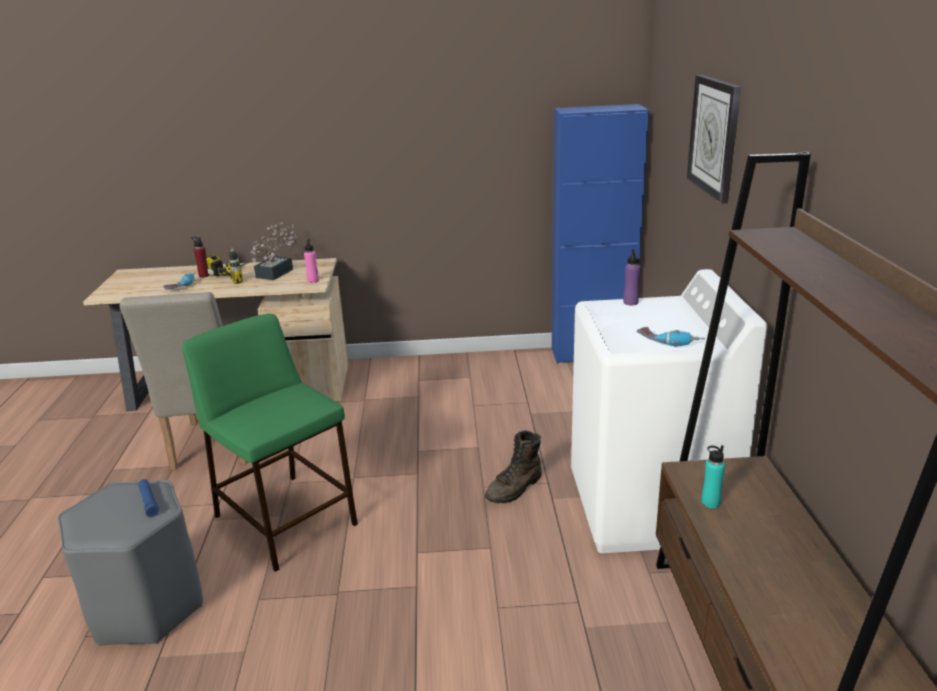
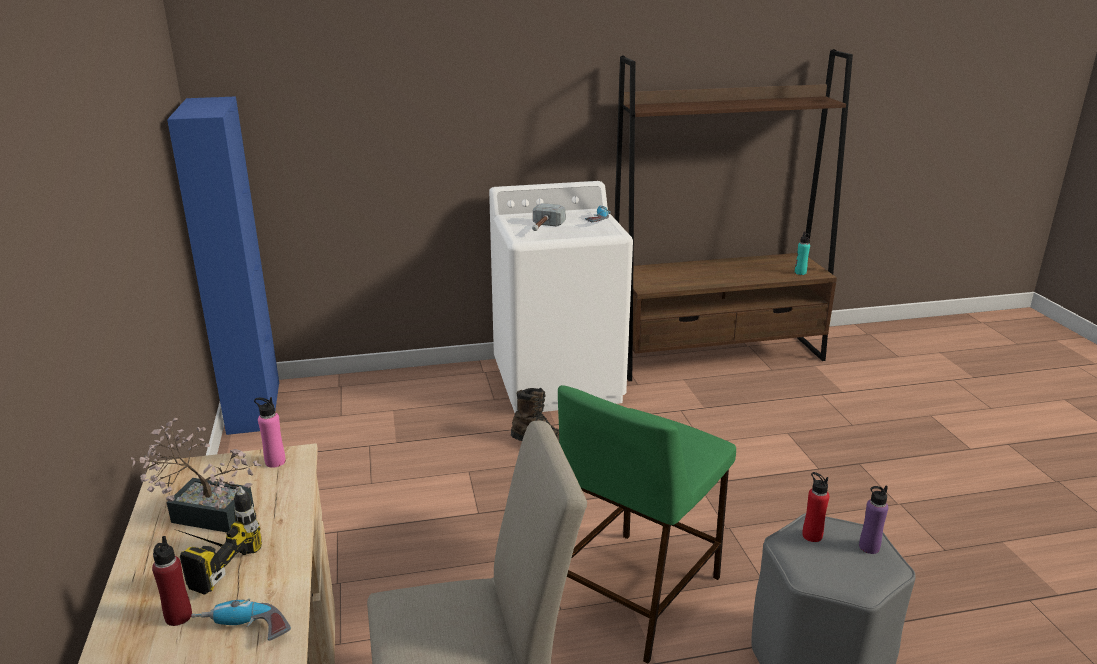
camera: 100 degrees left, 0 degrees up
(149, 502) = (812, 535): blue flashlight -> red bottle
(630, 302) = (516, 228): purple bottle -> purple bottle (869, 547)
(632, 314) = (543, 228): none -> hammer
(710, 502) = (679, 283): turquoise bottle -> turquoise bottle (800, 273)
(714, 136) = (432, 85): wall clock -> none

